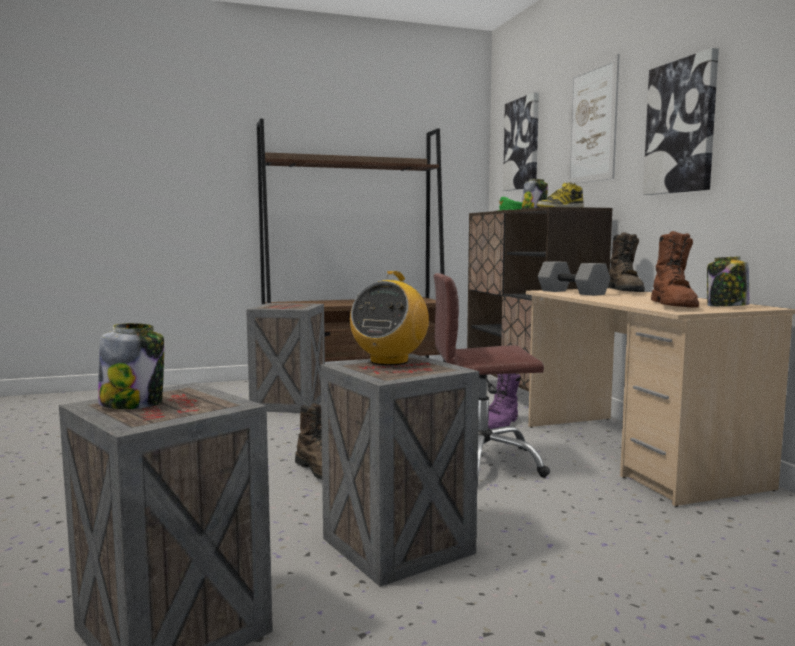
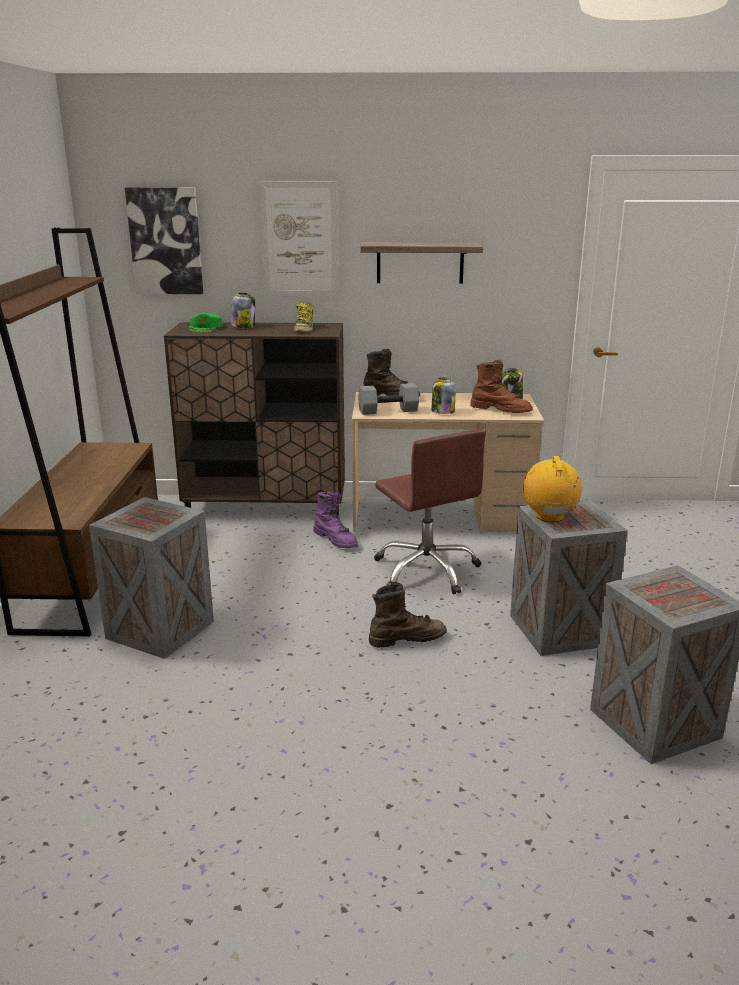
camera: 70 degrees left, 15 degrees up
(133, 404) = (673, 603): jar -> jar (442, 411)
(389, 361) = (550, 517): radio -> radio turned 135 degrees counterclockwise
(481, 463) = (427, 570): brown office chair -> brown office chair turned 45 degrees counterclockwise
(681, 127) = (420, 262): picture -> shelf

